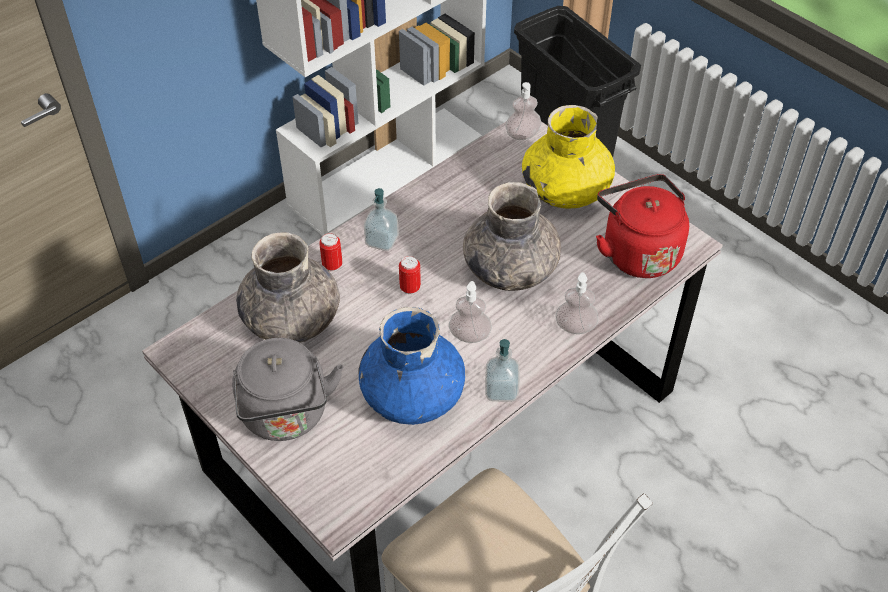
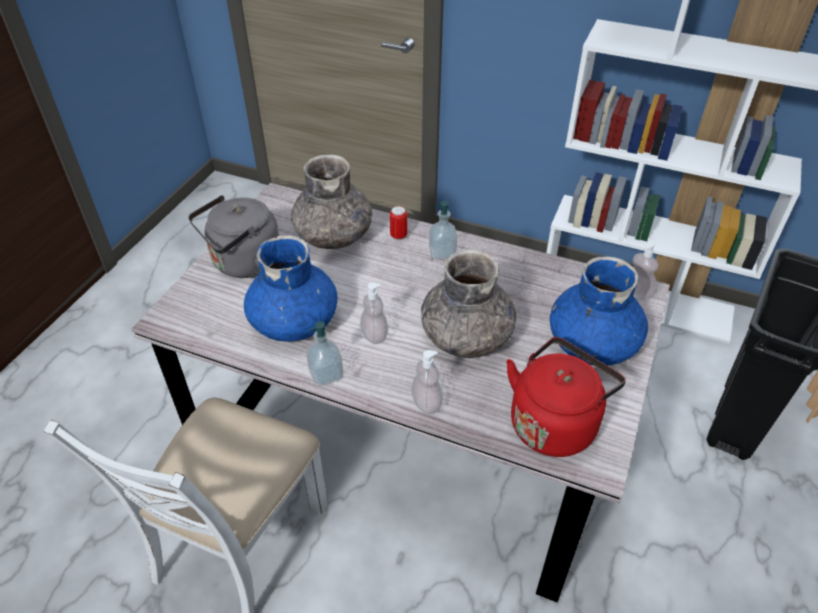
camera: 65 degrees right, 5 degrees down
(410, 288) = (403, 284): can -> none
(565, 189) = (592, 343): yellow vase -> blue vase

